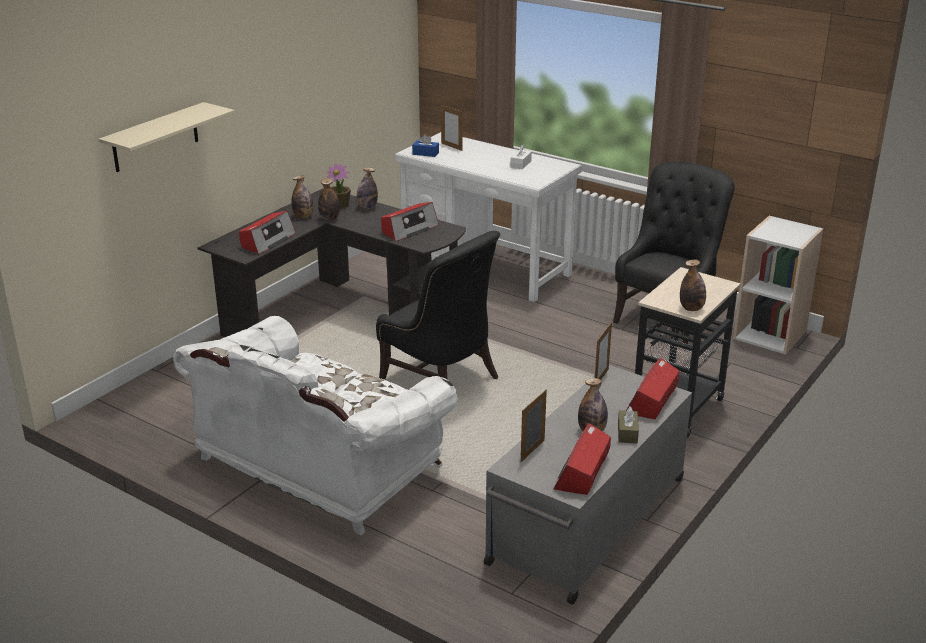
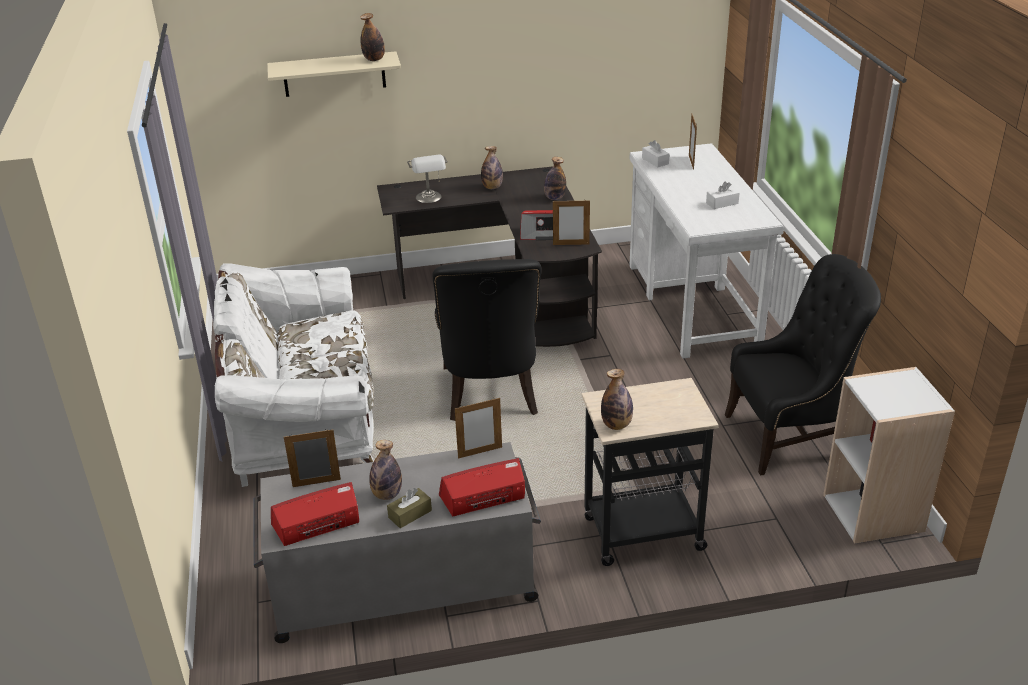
camera: 45 degrees right, 5 degrees up
(267, 241) = (430, 199): radio -> white table lamp
(329, 218) = (508, 197): bottle -> bottle (374, 59)
(340, 205) = (537, 187): potted plant -> none
(425, 153) = (655, 161): blue tissue box -> white tissue box
(438, 231) = (571, 244): none -> picture frame

